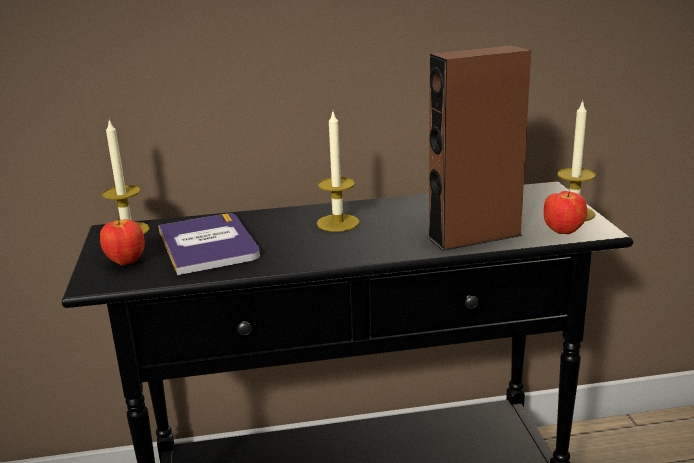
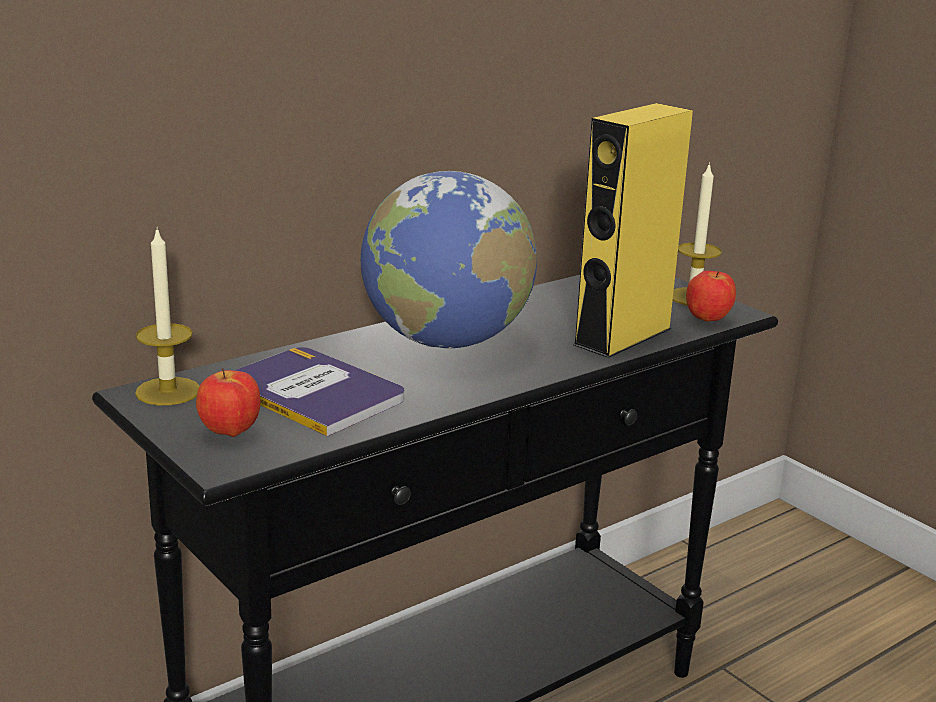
camera: 30 degrees left, 0 degrees up
(338, 223) = (446, 342): candle -> globe
(474, 236) = (622, 336): brown speaker -> yellow speaker

